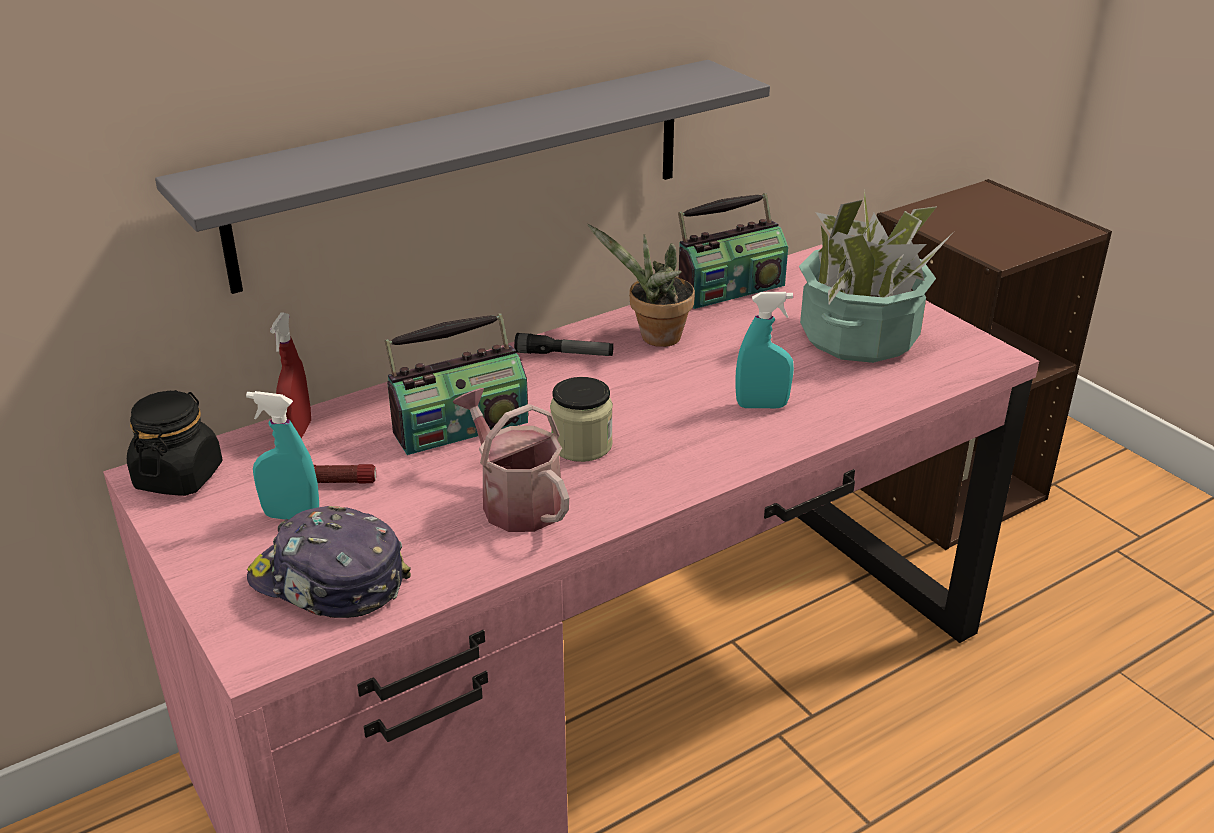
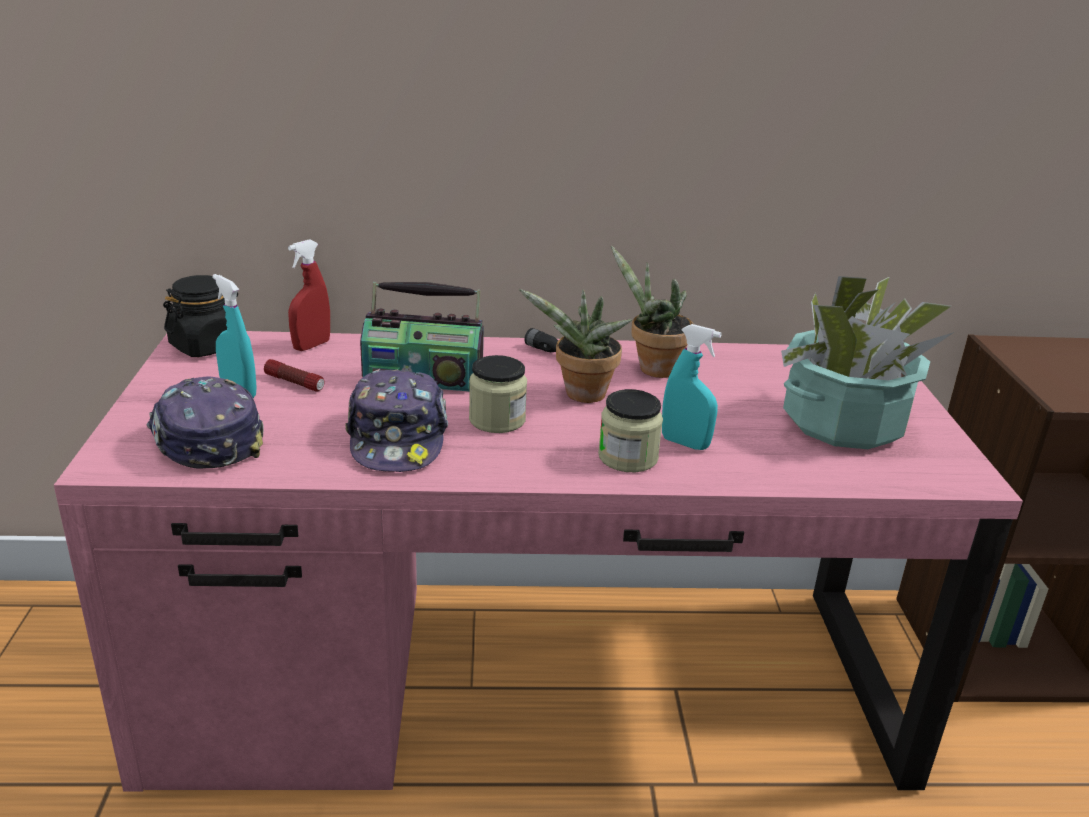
camera: 30 degrees right, 5 degrees down
(466, 171) = (512, 172): grey shelf -> none
(515, 501) = (398, 438): watering can -> cap
(626, 391) = (581, 396): none -> potted plant
(729, 289) = (762, 354): radio -> none
(732, 438) = (628, 457): none -> jar

